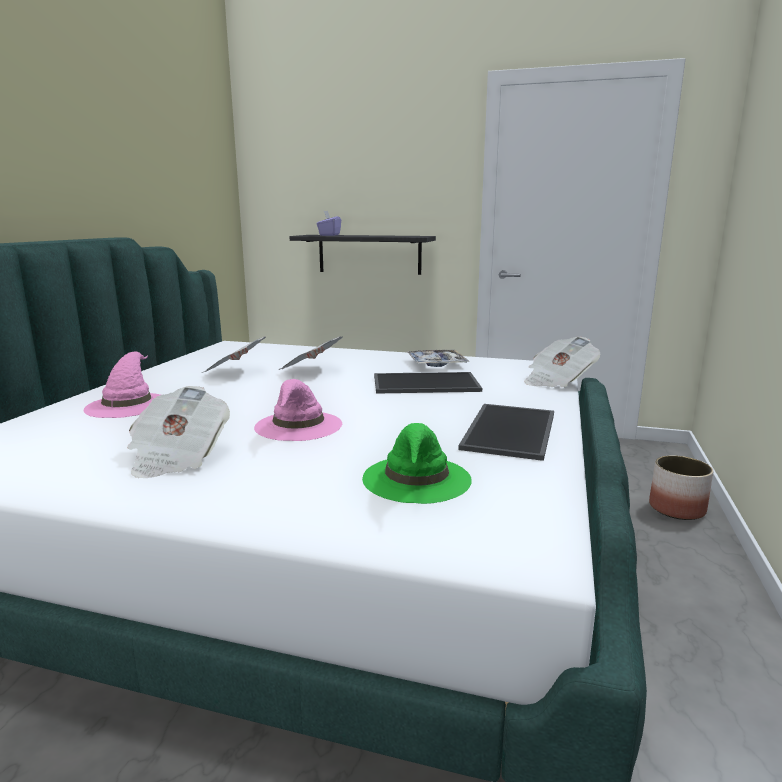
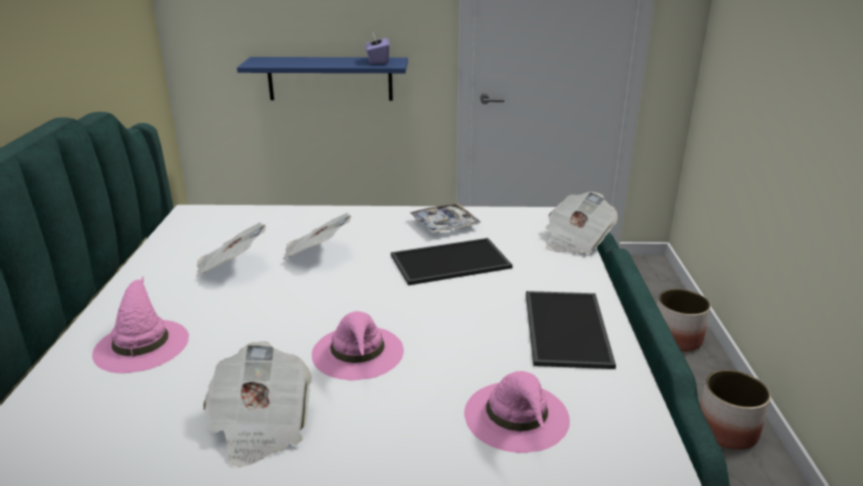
camera: 15 degrees left, 10 degrees up
(329, 235) = (283, 62): purple tissue box -> purple tissue box (377, 61)
(369, 254) = (330, 78): black shelf -> blue shelf
(417, 479) = (517, 416): green hat -> pink hat
(709, 592) = (725, 430): none -> planter

